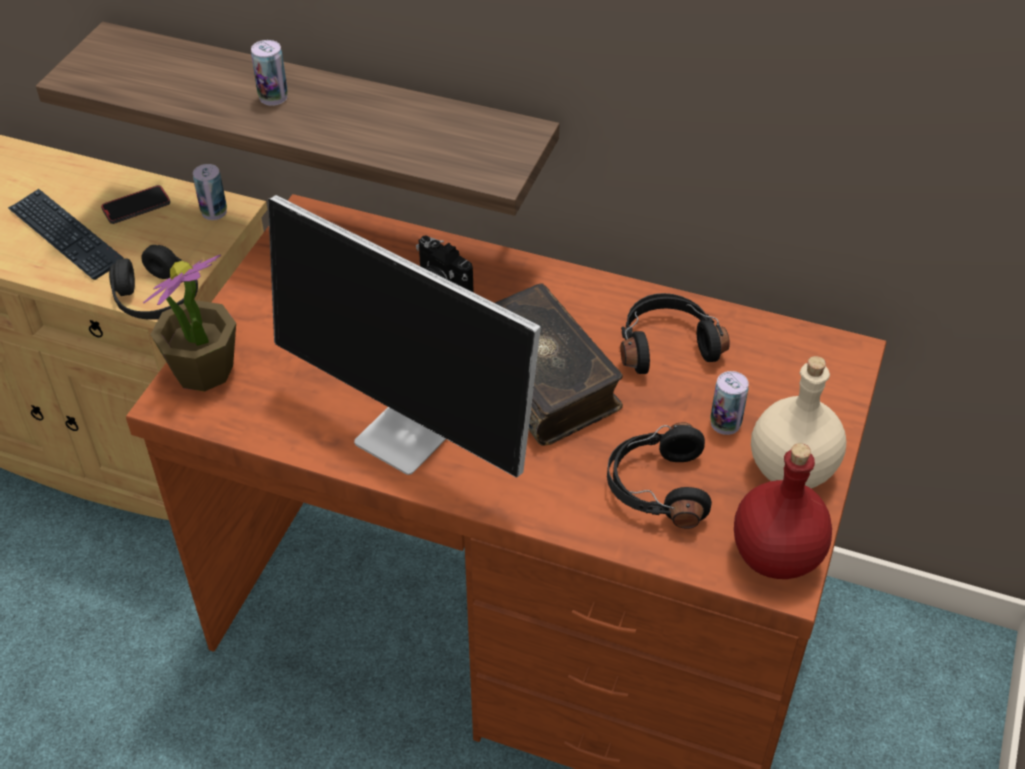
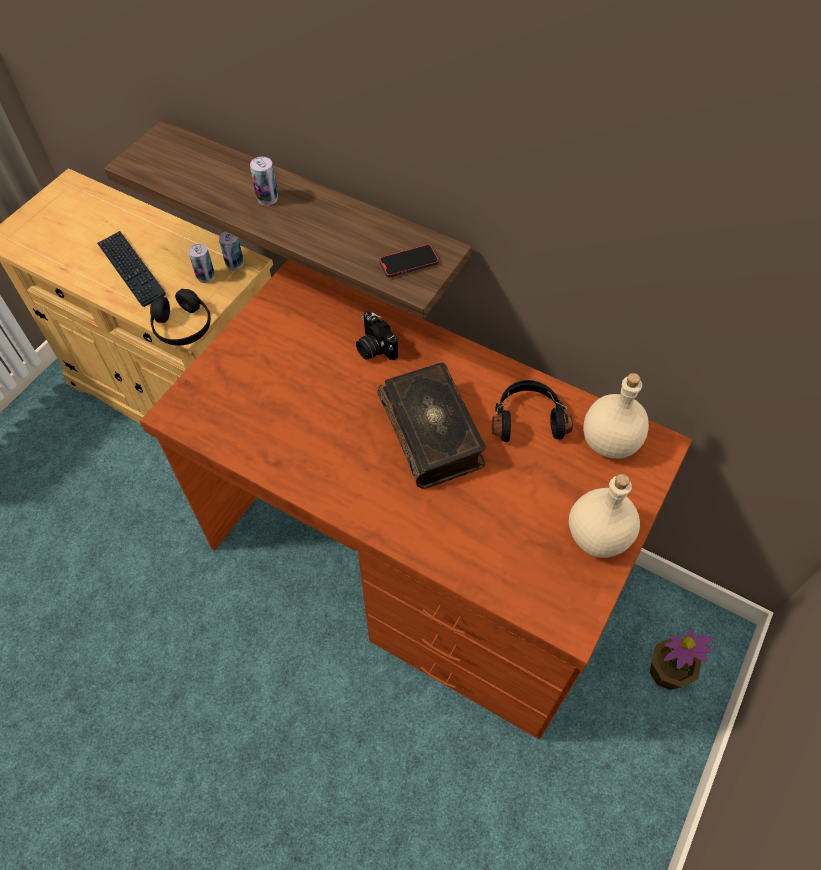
camera: 10 degrees right, 10 degrees up
(136, 207) = (183, 253): phone -> phone (409, 263)
(203, 370) = (198, 392): potted plant -> potted plant (666, 672)
(409, 435) = (329, 465): monitor -> none
(656, 487) = (495, 535): black headphones -> none
(725, 423) = (557, 490): can -> can (205, 276)
(774, 555) = (569, 604): red bottle -> none
(778, 357) = (608, 441): none -> beige bottle

